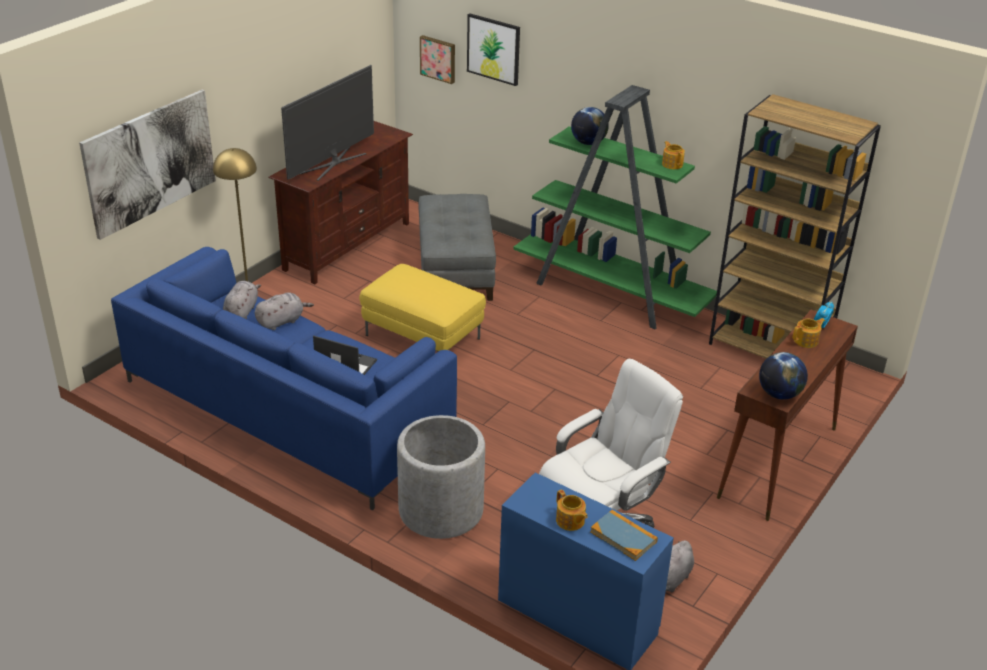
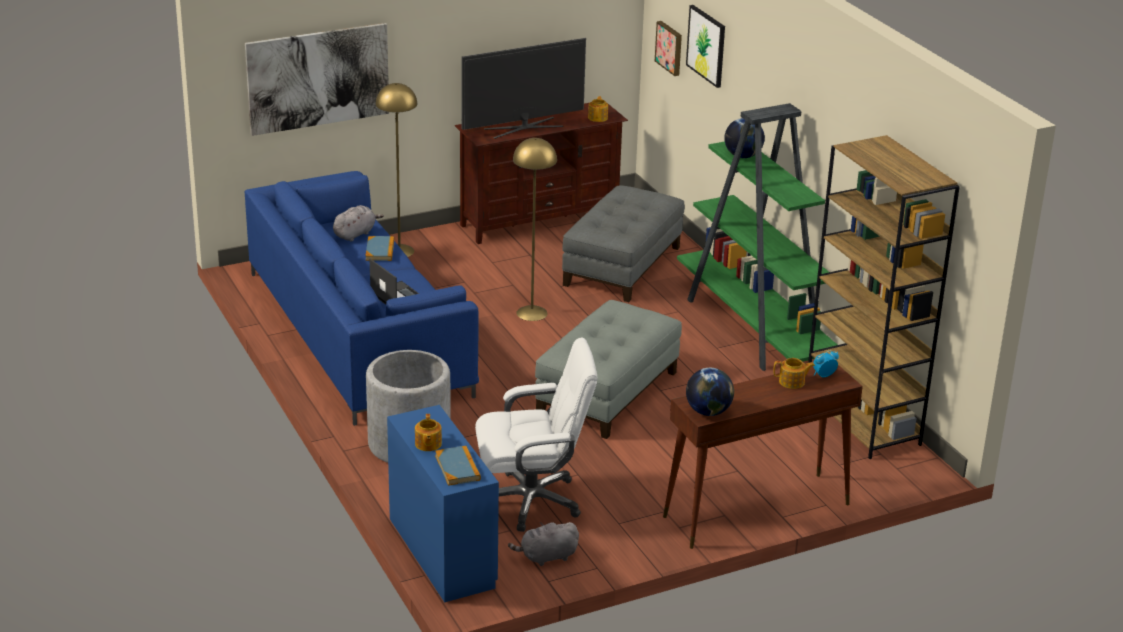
camera: 30 degrees right, 5 degrees down
(282, 321) = (380, 250): grey plush toy -> book
(423, 337) = (532, 313): yellow ottoman -> yellow floor lamp
(559, 393) = (608, 393): none -> grey ottoman
(672, 164) = (803, 193): teapot -> teapot (598, 117)

